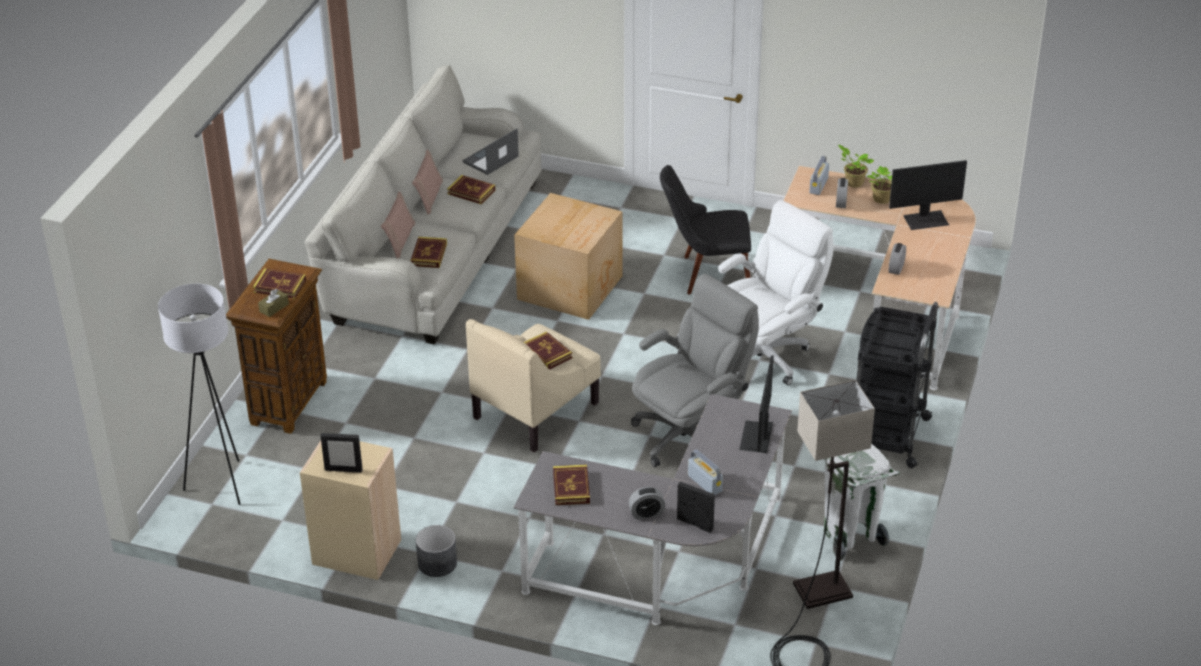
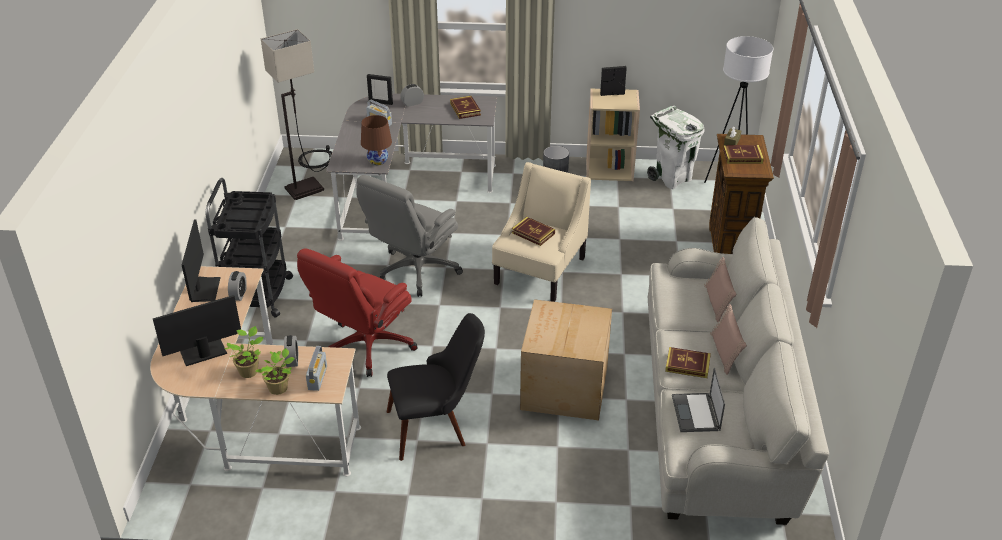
camera: 165 degrees right, 0 degrees up
(429, 255) = (680, 292): book -> none
(490, 159) = (696, 413): laptop -> laptop turned 150 degrees clockwise
(720, 414) = (378, 161): none -> brown table lamp
(757, 437) = (348, 151): monitor -> monitor (204, 289)
(765, 355) = (364, 349): white office chair -> red office chair
(851, 536) = (286, 224): white trash can -> white trash can (672, 179)

